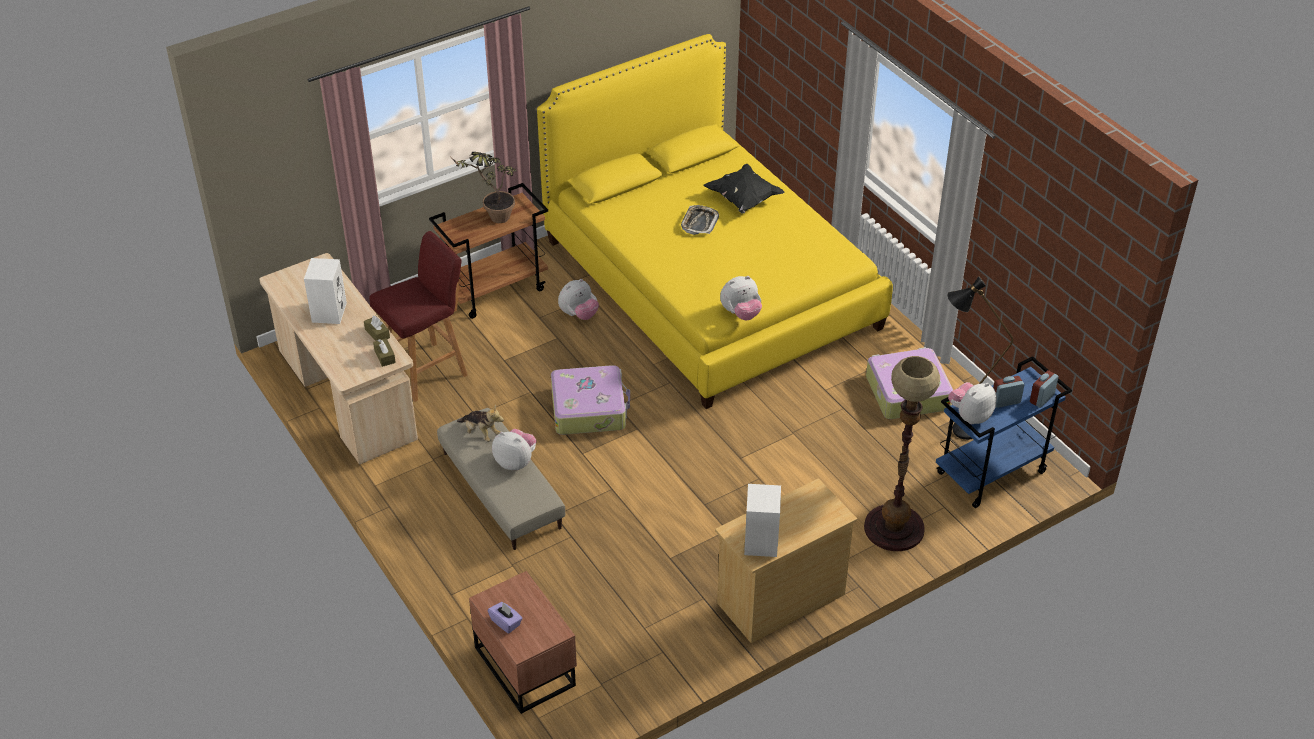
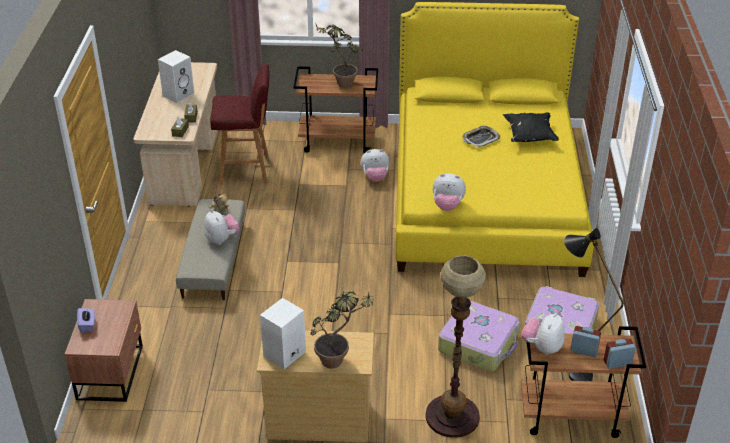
camera: 35 degrees right, 5 degrees down
(589, 408) = (321, 236): suitcase -> suitcase (479, 343)
(817, 521) = (339, 360): none -> potted plant
(970, 416) = (542, 347): plush toy -> plush toy turned 60 degrees counterclockwise
(991, 474) = (570, 417): blue cart -> brown cart

